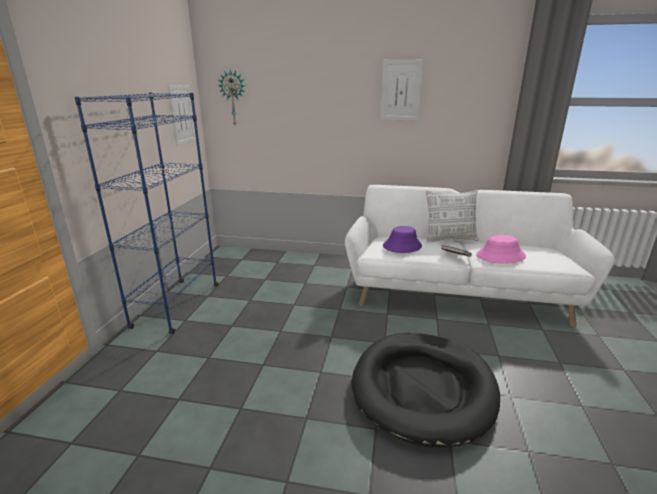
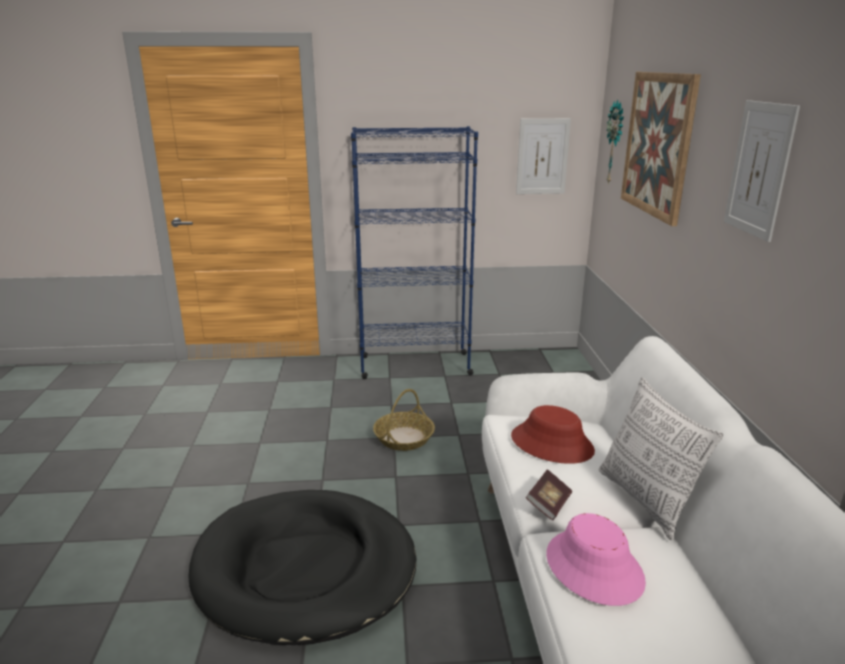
camera: 75 degrees right, 0 degrees up
(284, 326) = (404, 438): none -> basket
(295, 92) = (657, 144): none -> picture
(402, 246) = (552, 443): purple hat -> red hat

